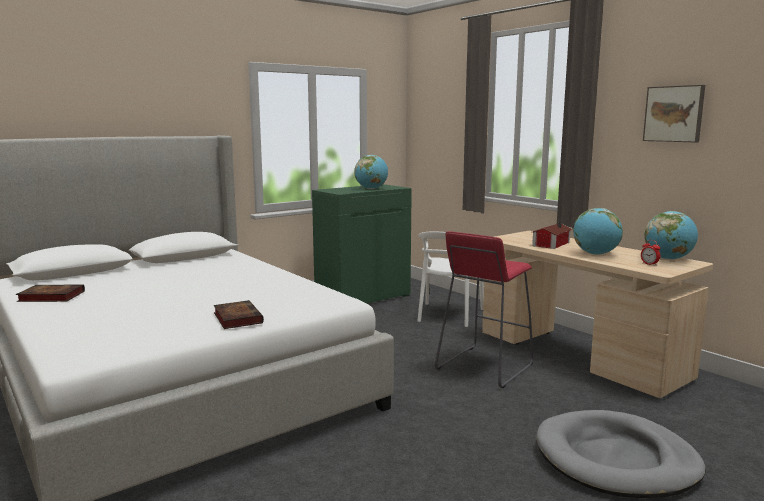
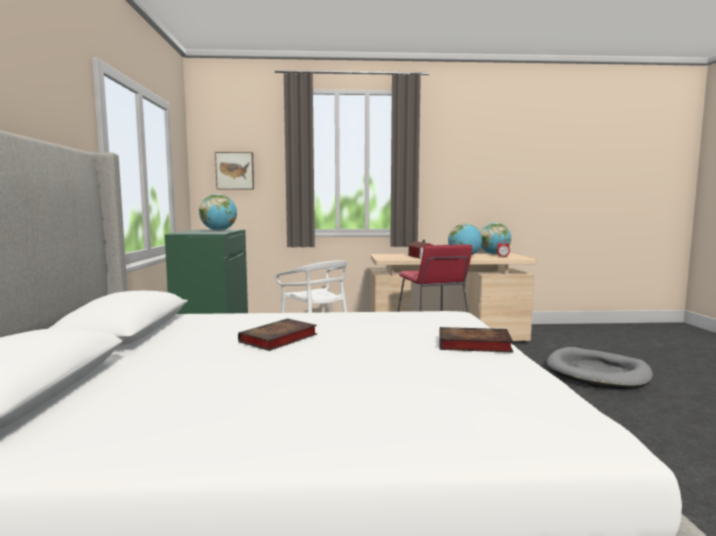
camera: 55 degrees left, 5 degrees down
(49, 297) = (170, 428): book -> book (278, 339)
(674, 114) = (467, 162): picture -> picture (235, 171)

